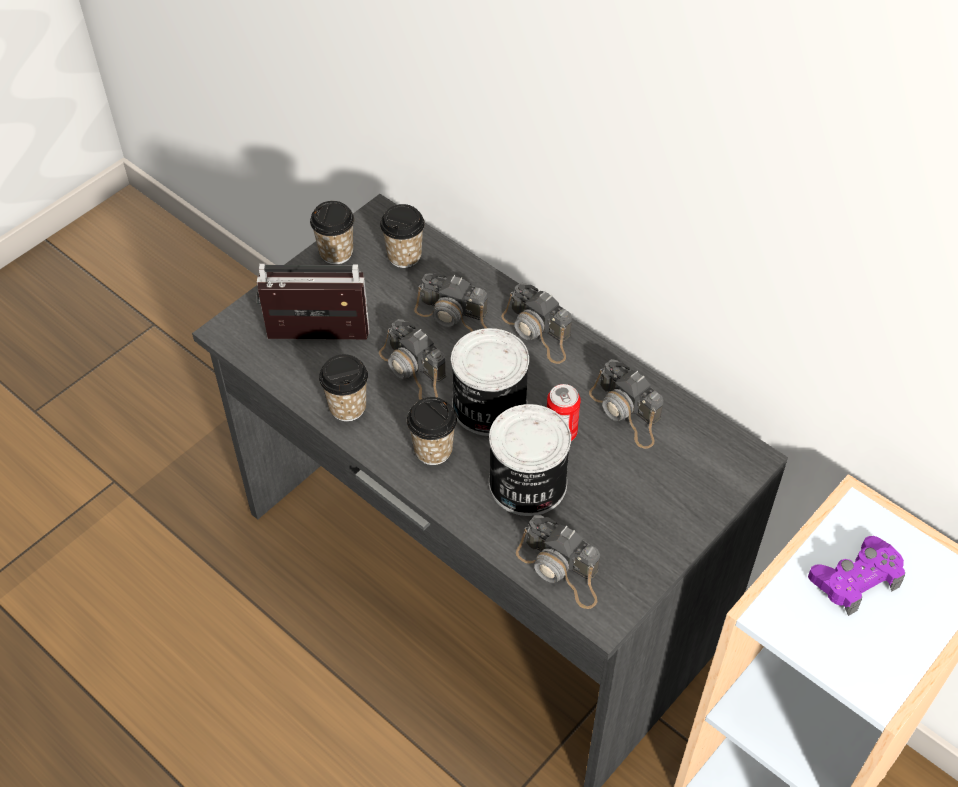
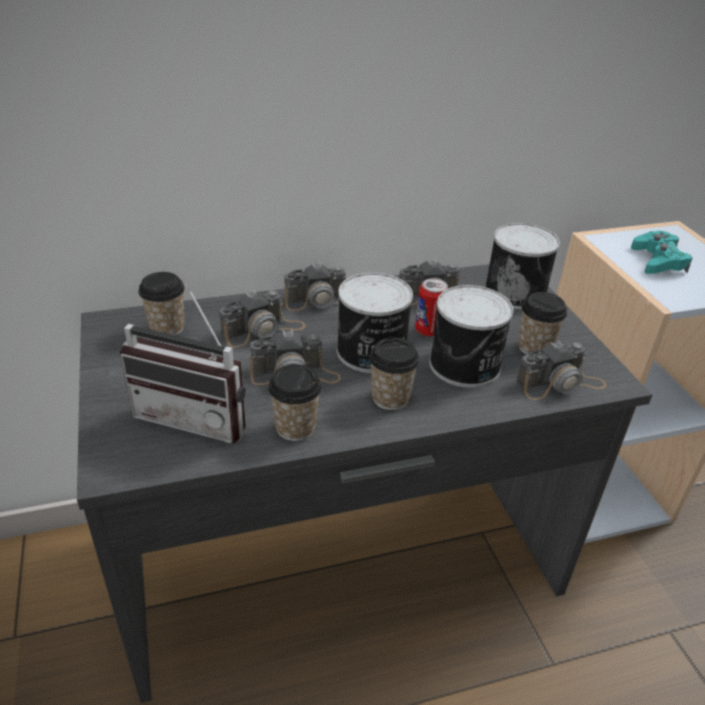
camera: 60 degrees left, 15 degrees down
(315, 342) = (197, 415): radio -> radio turned 105 degrees counterclockwise
(336, 253) = (111, 361): cup -> cup (534, 348)
(703, 475) = (516, 292): none -> can
(855, 579) = (658, 261): purple game controller -> turquoise game controller

